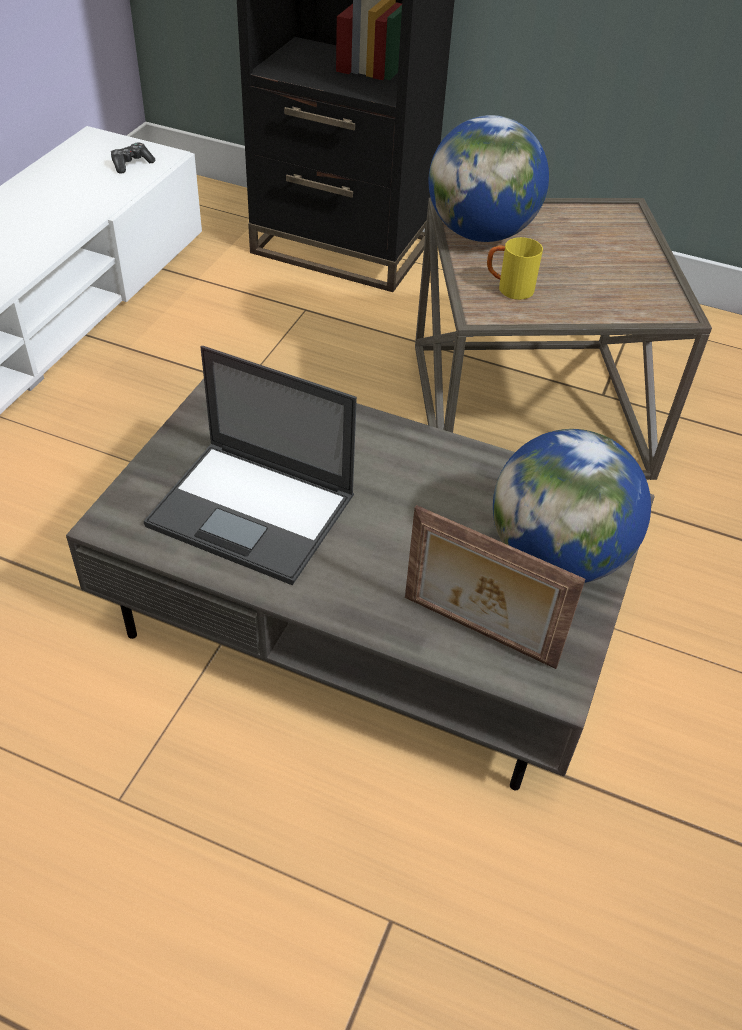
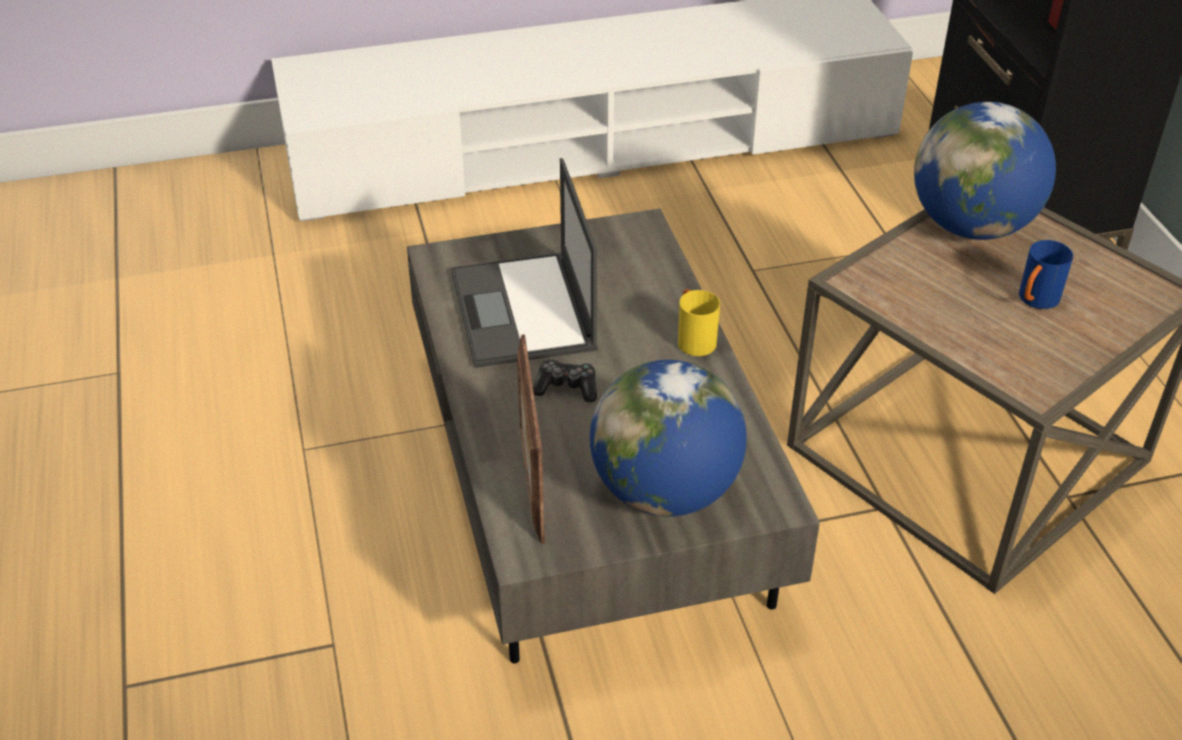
camera: 55 degrees right, 5 degrees down
(131, 164) = (844, 34): game controller -> game controller (567, 388)
(508, 289) = (912, 280): yellow mug -> yellow mug (693, 339)
(584, 258) = (1035, 301): none -> blue mug

